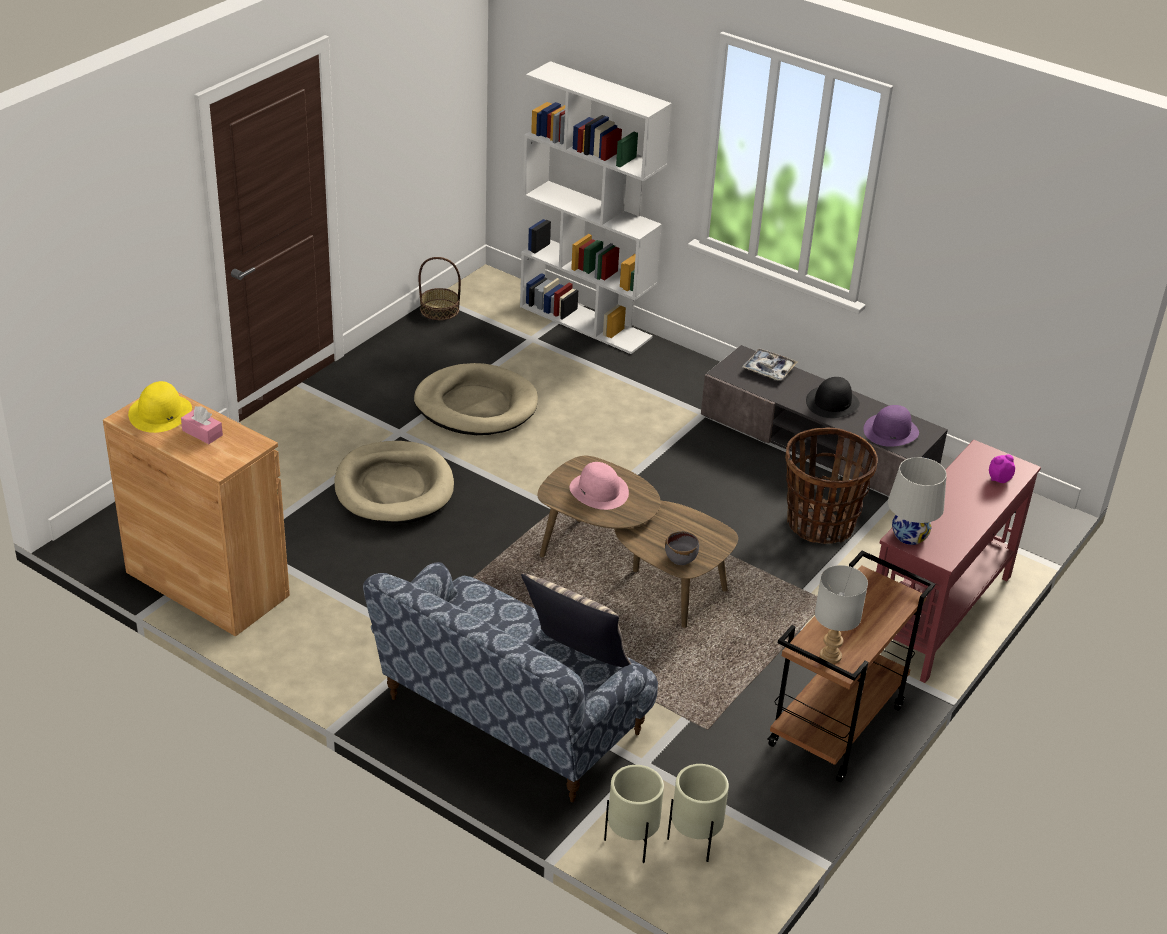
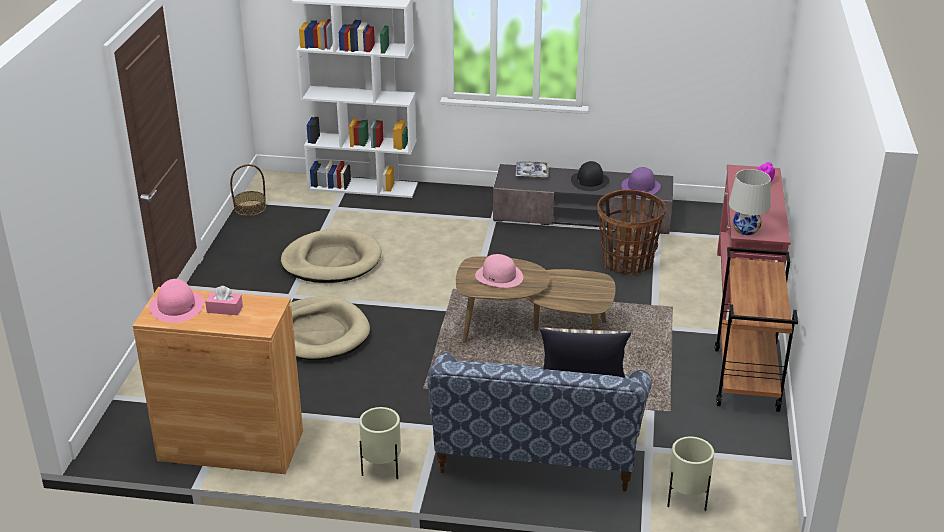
camera: 25 degrees left, 5 degrees down
(160, 413) = (177, 306): yellow hat -> pink hat
(680, 559) = (587, 302): grey bowl -> none
(694, 841) = (724, 484): beige planter -> beige planter (381, 470)
(831, 656) = (765, 317): grey table lamp -> none

